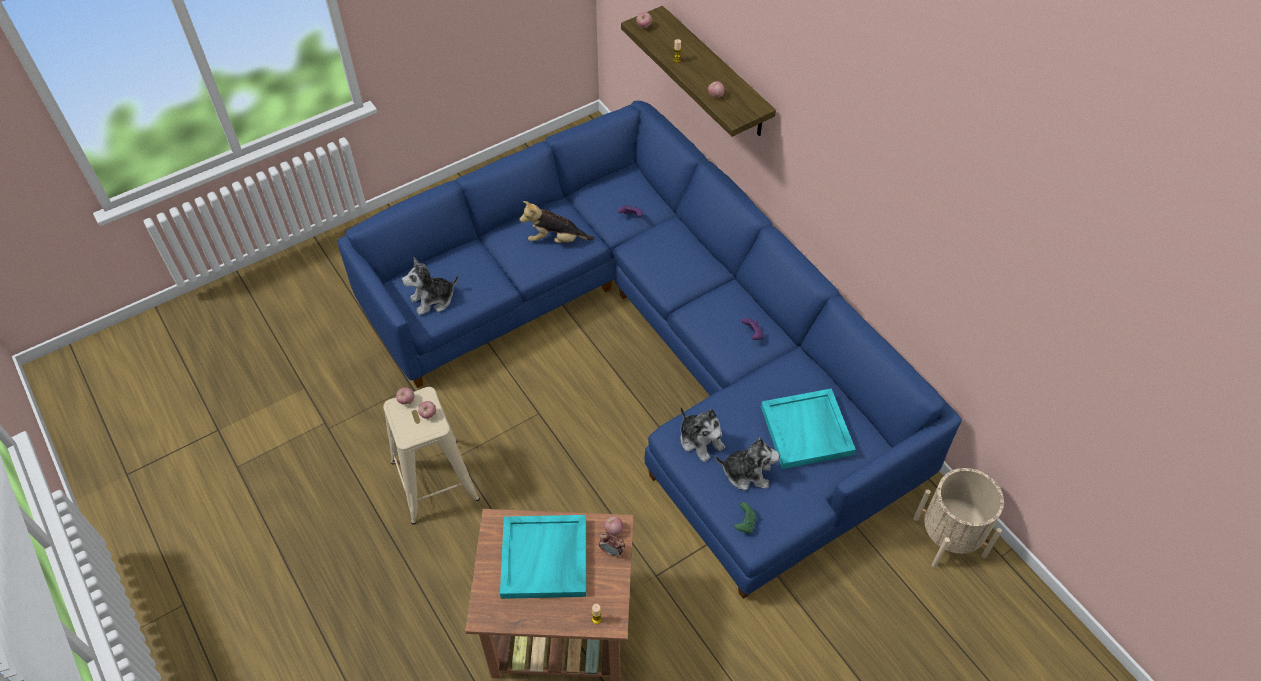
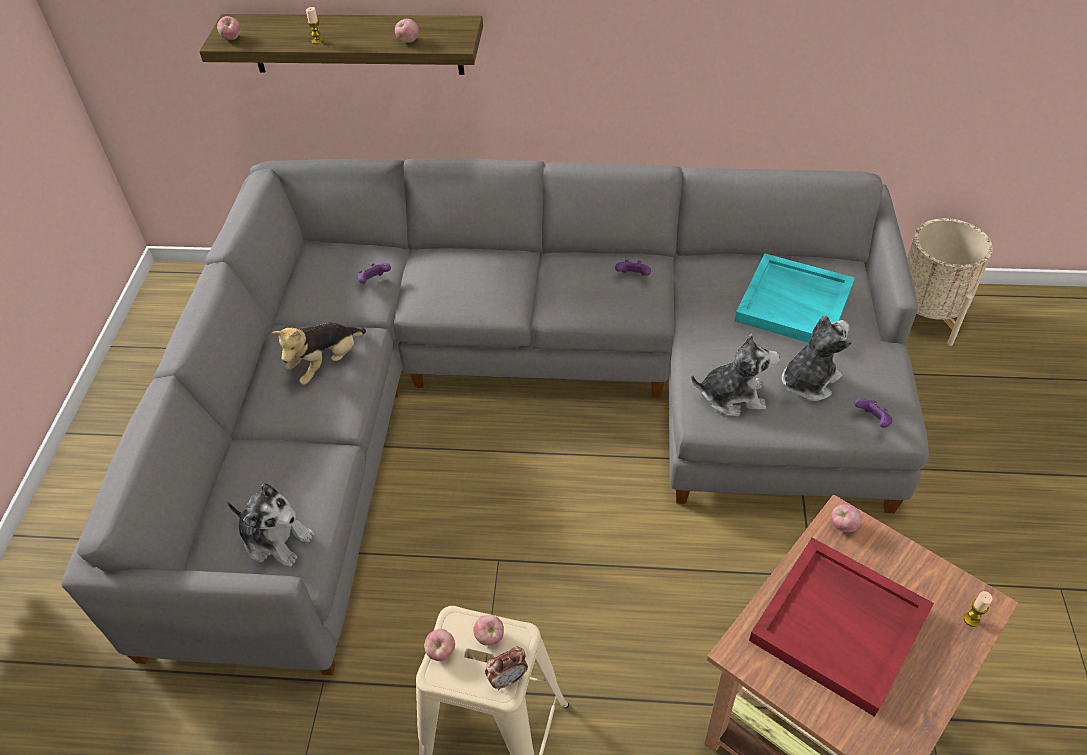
camera: 50 degrees left, 5 degrees down
(433, 300) = (276, 538): plush toy -> plush toy turned 75 degrees counterclockwise
(545, 559) = (841, 626): turquoise tray -> red tray
(612, 551) = (875, 545): alarm clock -> alarm clock (508, 679)
(656, 347) = (515, 398): blue sofa -> grey sofa
(745, 523) = (872, 421): green game controller -> purple game controller

